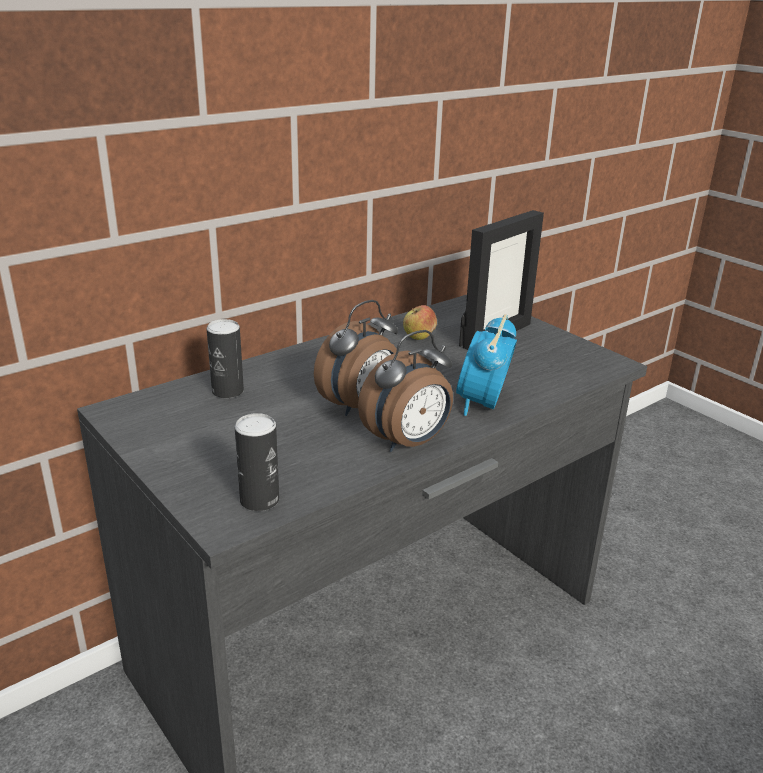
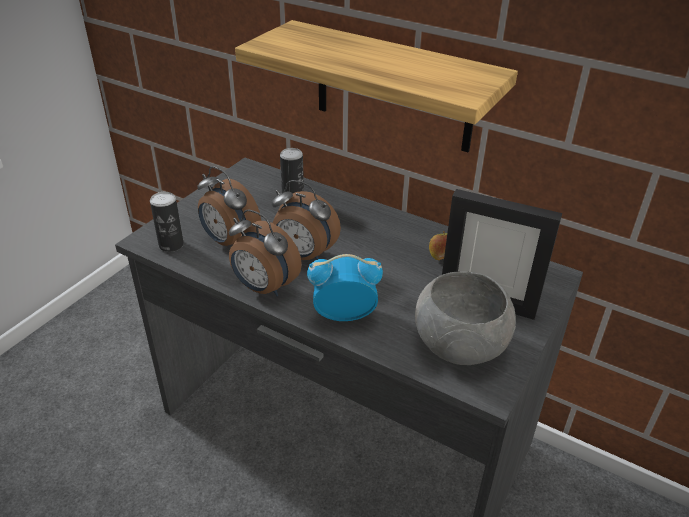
camera: 70 degrees right, 10 degrees up
(280, 194) = (393, 87): none -> shelf
(290, 452) = (229, 241): none -> alarm clock
(550, 360) = (459, 344): none -> grey bowl

